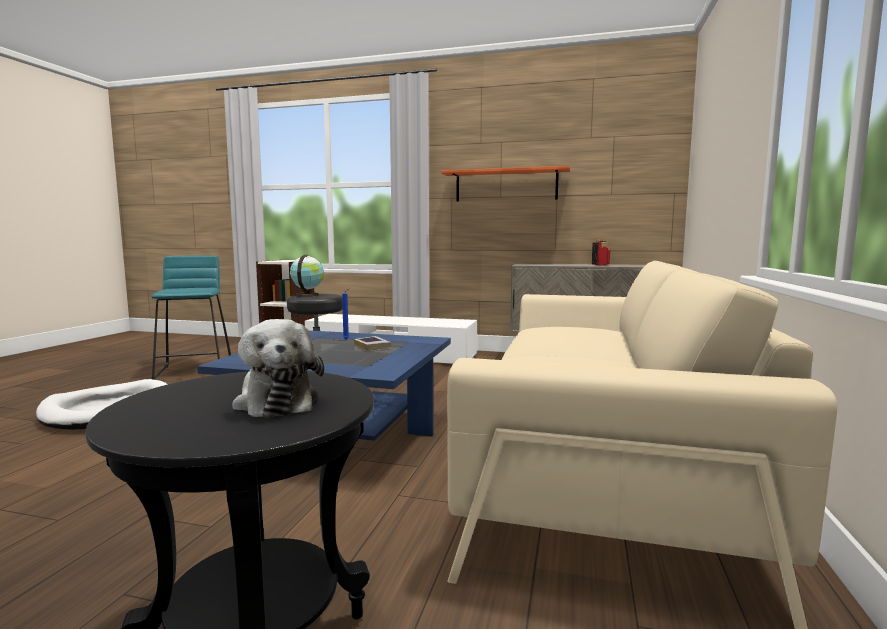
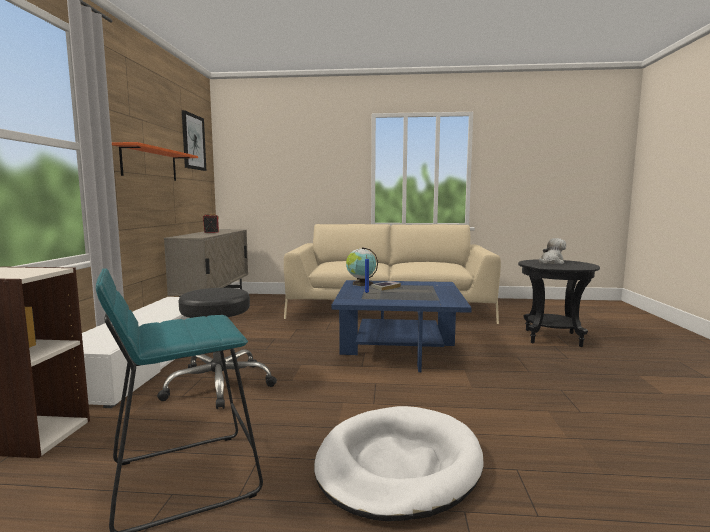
camera: 100 degrees left, 0 degrees up
(307, 295) = (209, 295): globe -> globe (361, 284)
(616, 144) = (193, 142): none -> picture

